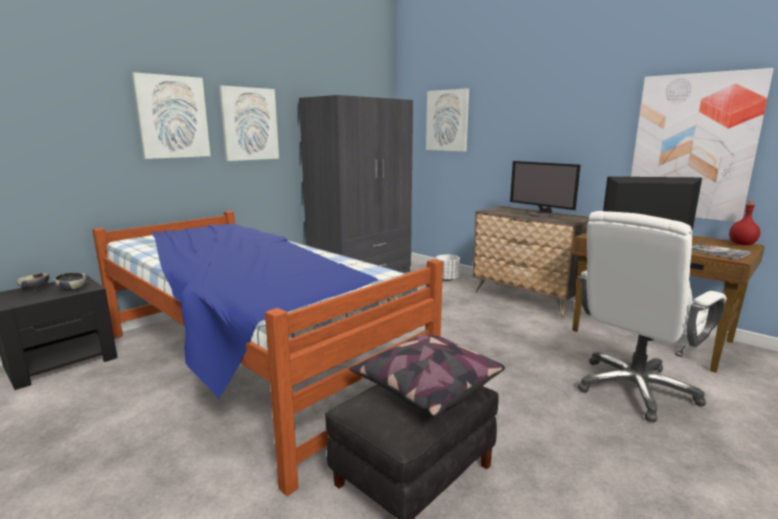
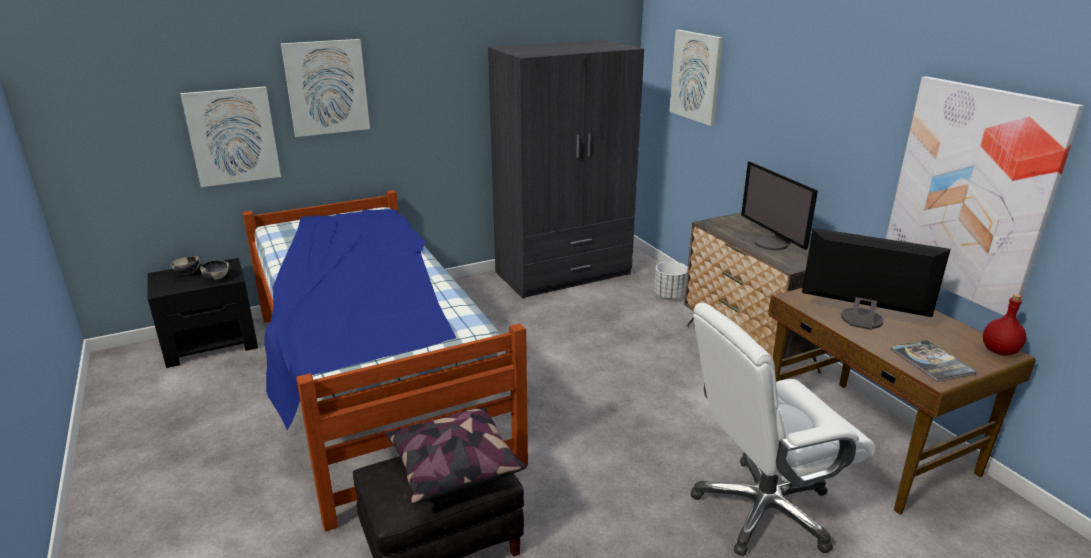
camera: 20 degrees right, 10 degrees up
(249, 124) = (421, 86): picture -> picture (232, 136)

